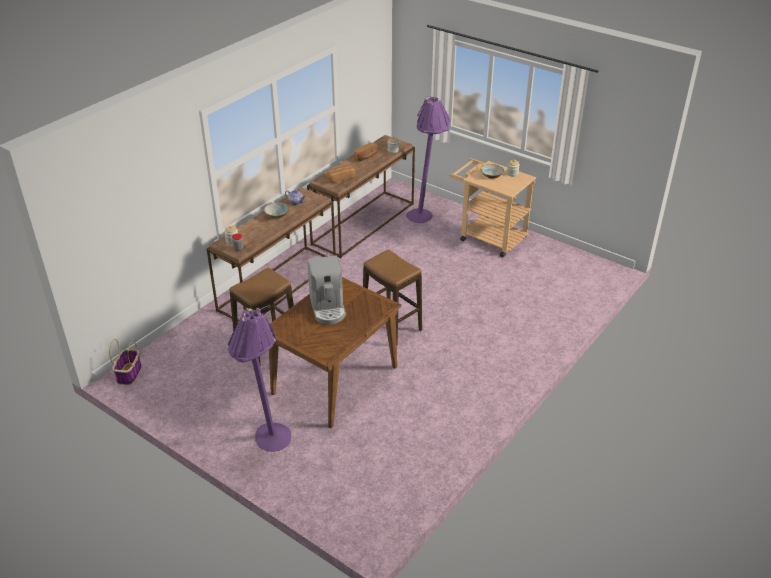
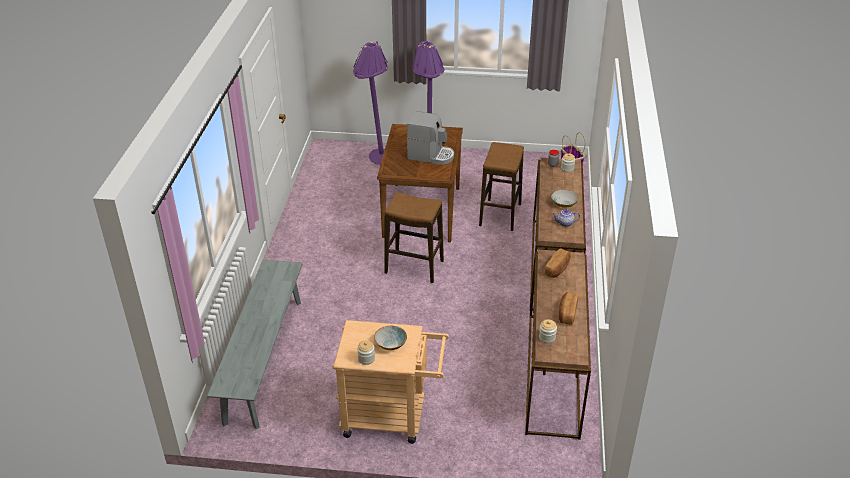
camera: 150 degrees right, 0 degrees up
(328, 308) = (431, 155): coffee machine -> coffee machine turned 150 degrees clockwise
(425, 215) = (493, 421): purple floor lamp -> purple floor lamp (376, 159)
(560, 299) = (264, 359): none -> grey bench

